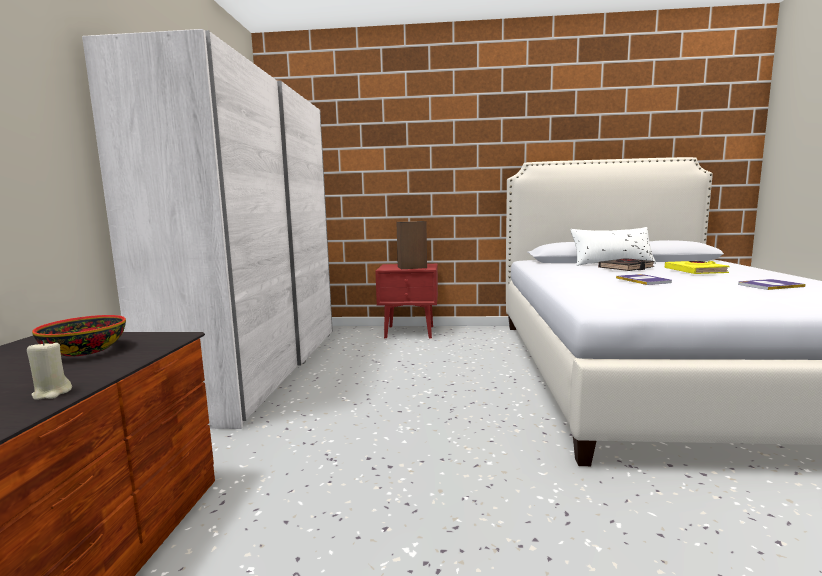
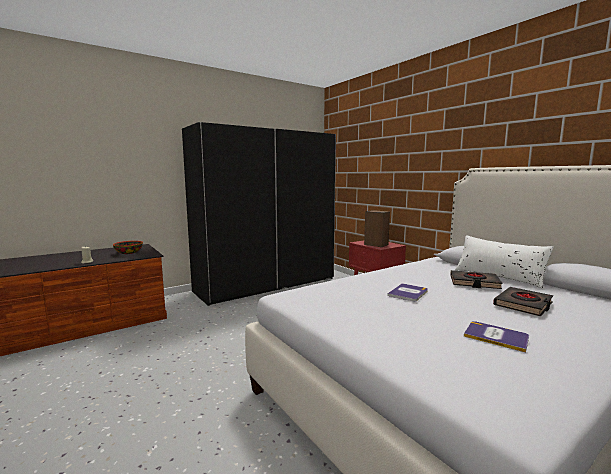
camera: 50 degrees right, 0 degrees up
(258, 369) = (266, 284): white wardrobe -> black wardrobe
(695, 271) = (523, 305): yellow book -> black book

